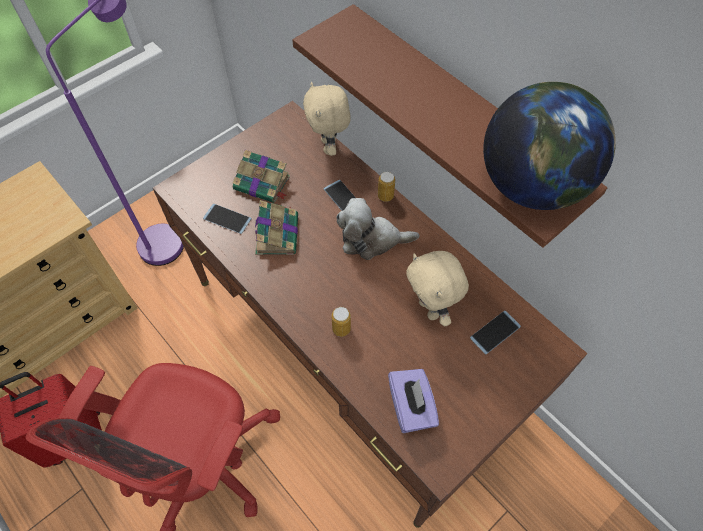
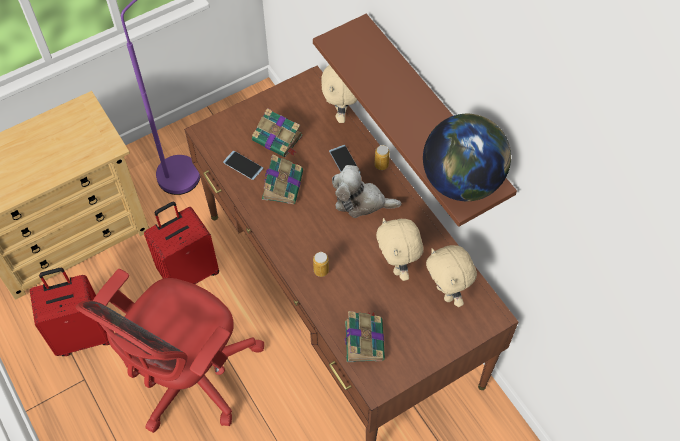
camera: 10 degrees right, 0 degrees up
(185, 346) = (189, 272): none -> red suitcase
(411, 407) = (364, 339): purple tissue box -> book
(495, 332) = (446, 293): phone -> beige plush toy

